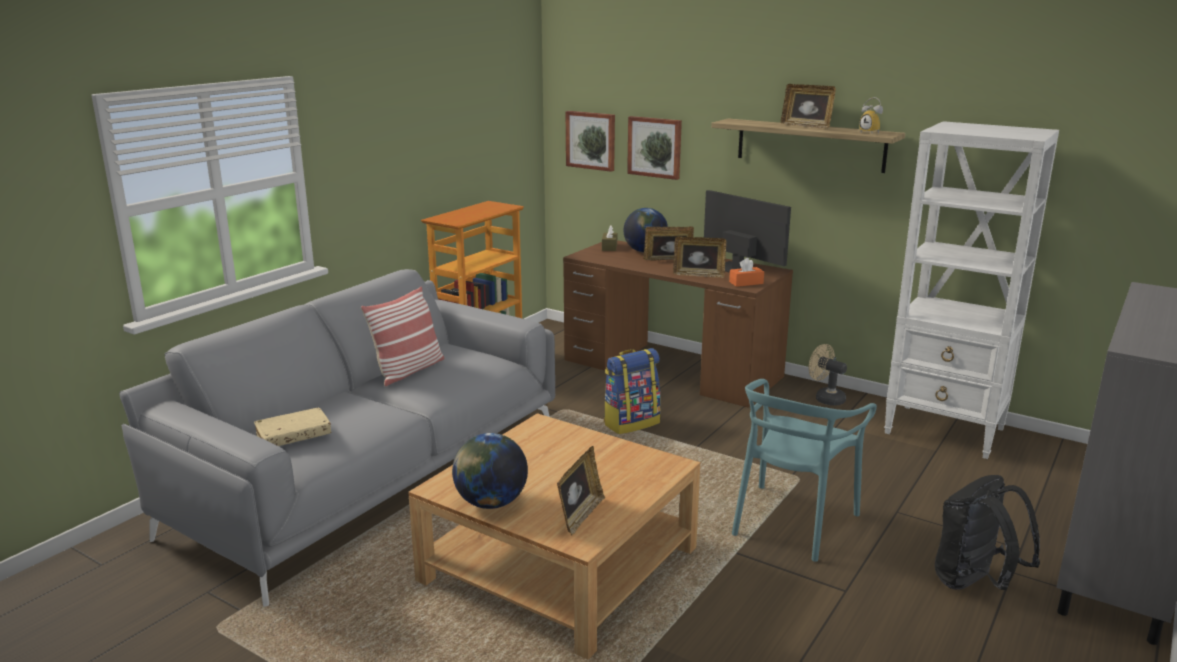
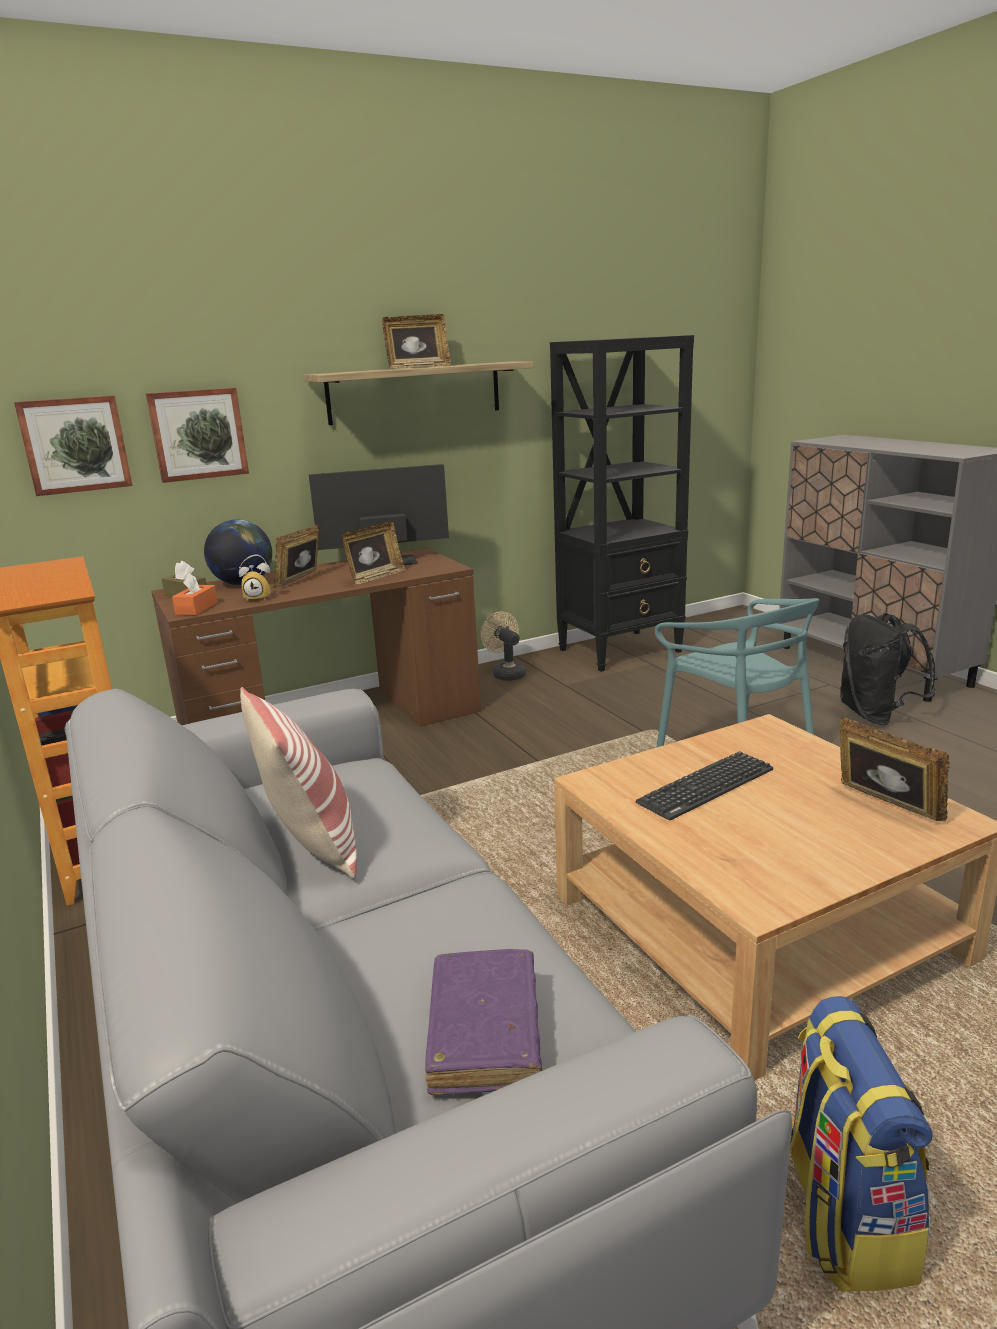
camera: 60 degrees left, 0 degrees up
(293, 435) = (484, 1032): beige book -> purple book
(490, 503) = (827, 865): globe -> none
(562, 456) = (706, 786): none -> keyboard
(631, 423) = (439, 783): backpack -> backpack (841, 1216)
(746, 283) = (435, 566): orange tissue box -> orange tissue box (197, 608)
(825, 398) = (506, 673): beige fan -> beige fan turned 75 degrees clockwise
(871, 132) = (496, 362): alarm clock -> alarm clock (259, 598)
(945, 431) = (621, 650): white bookcase -> black bookcase

